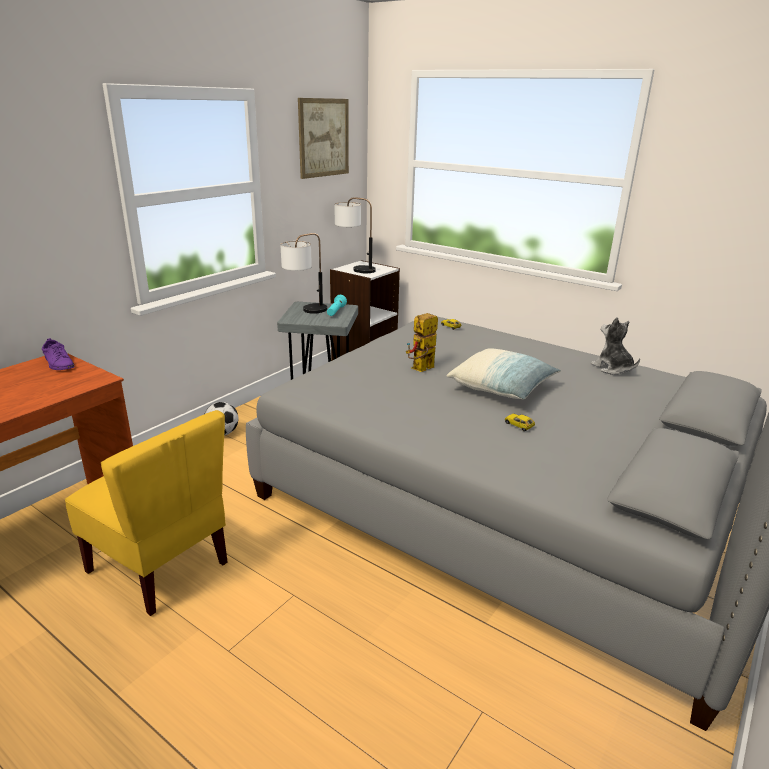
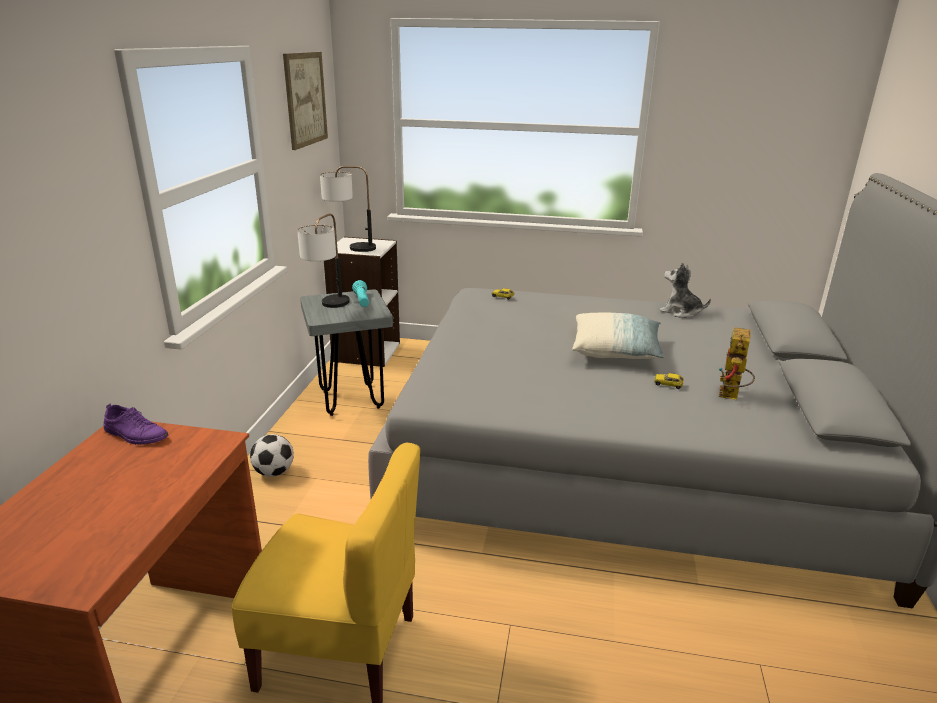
camera: 25 degrees left, 0 degrees up
(421, 370) = (524, 348): toy robot -> toy robot (731, 396)

